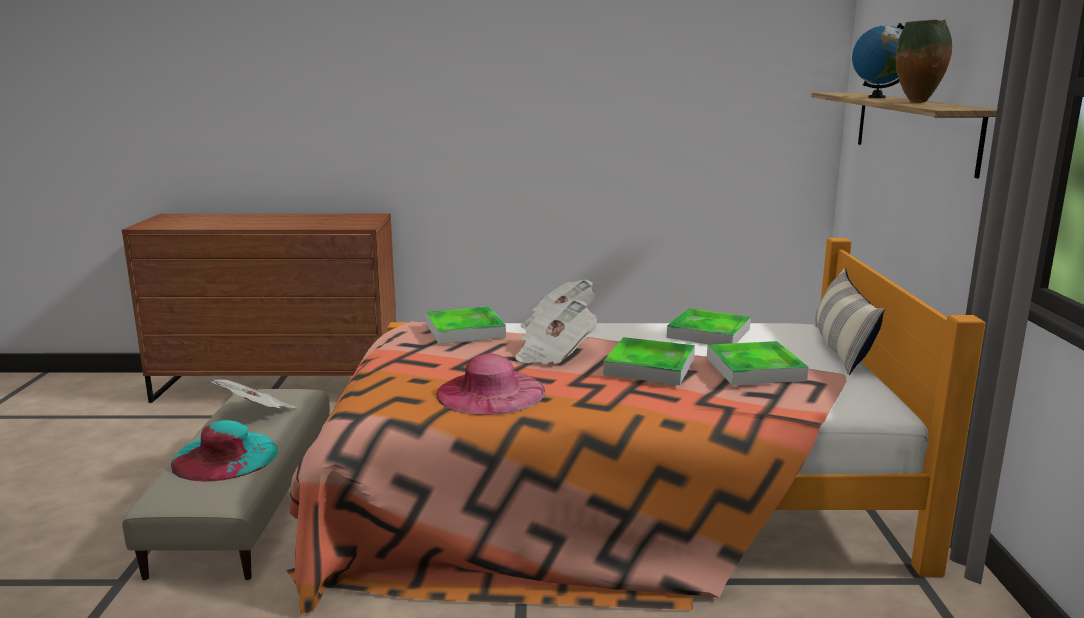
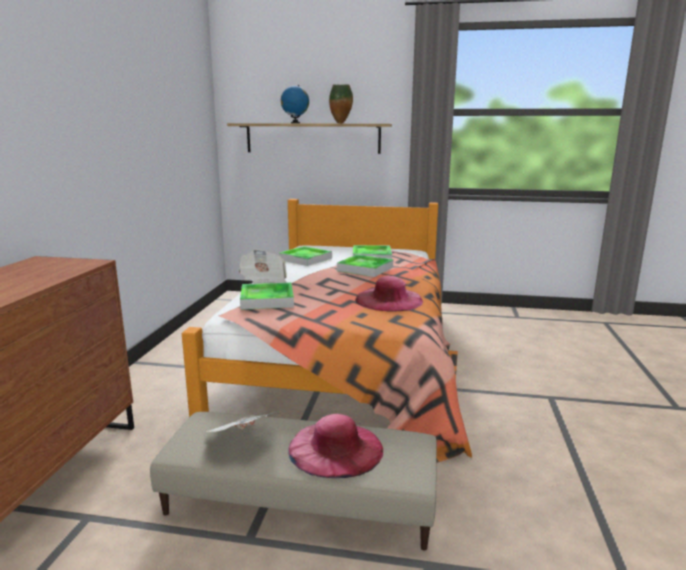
camera: 80 degrees left, 0 degrees up
(225, 456) = (335, 448): turquoise hat -> pink hat
(553, 354) = (329, 284): newspaper -> none
(841, 349) = (342, 246): pillow -> none

